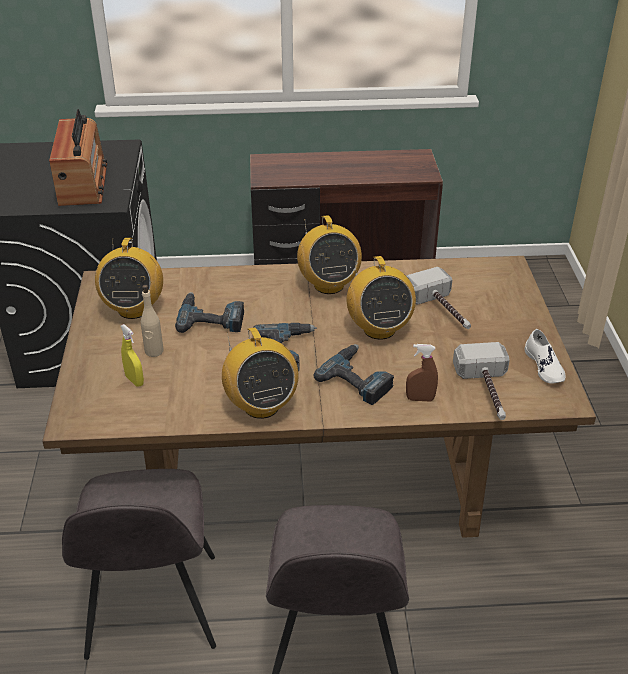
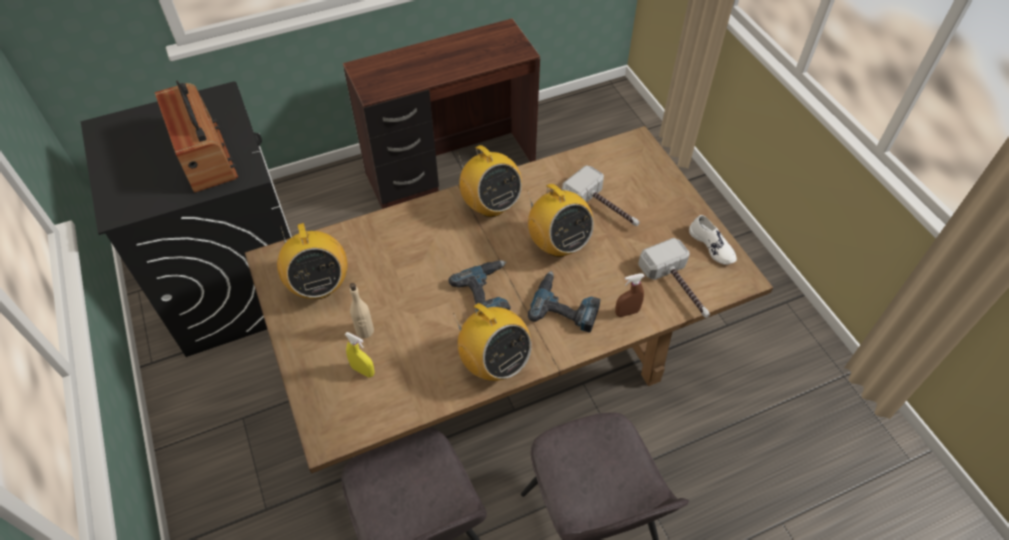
camera: 20 degrees left, 15 degrees up
(211, 318) = (400, 275): power drill -> none

